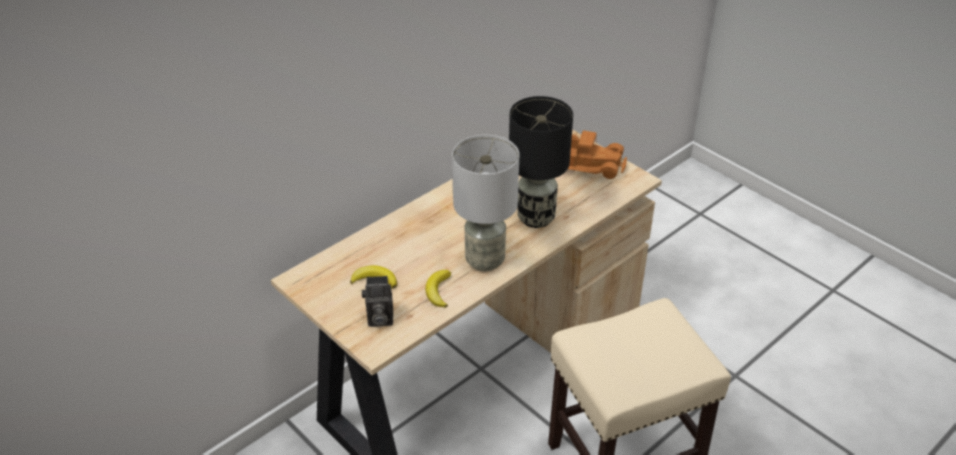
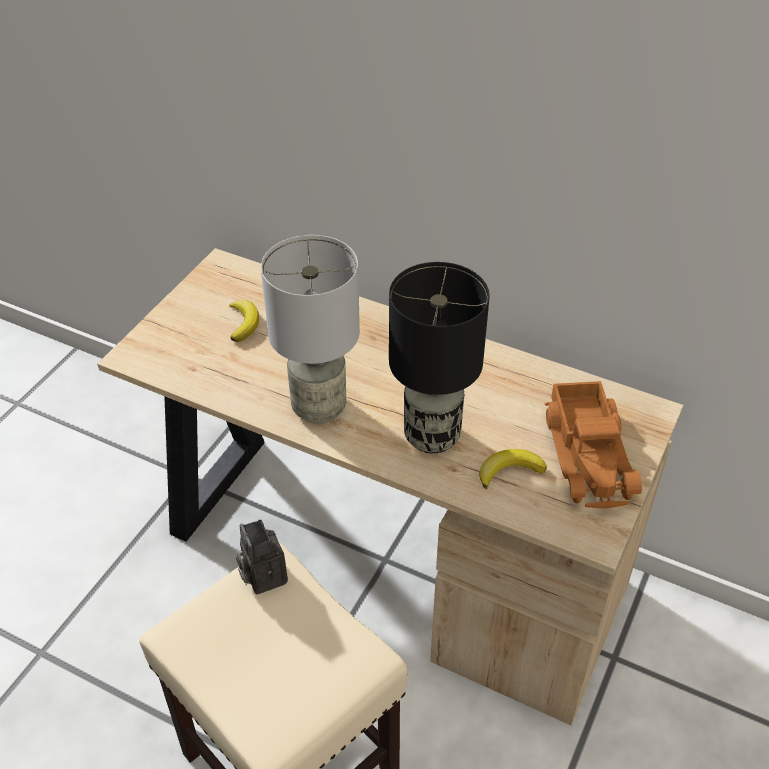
camera: 70 degrees right, 5 degrees up
(378, 319) = (179, 345): camera -> camera (262, 575)
(438, 291) = (244, 380): banana -> banana (509, 470)

